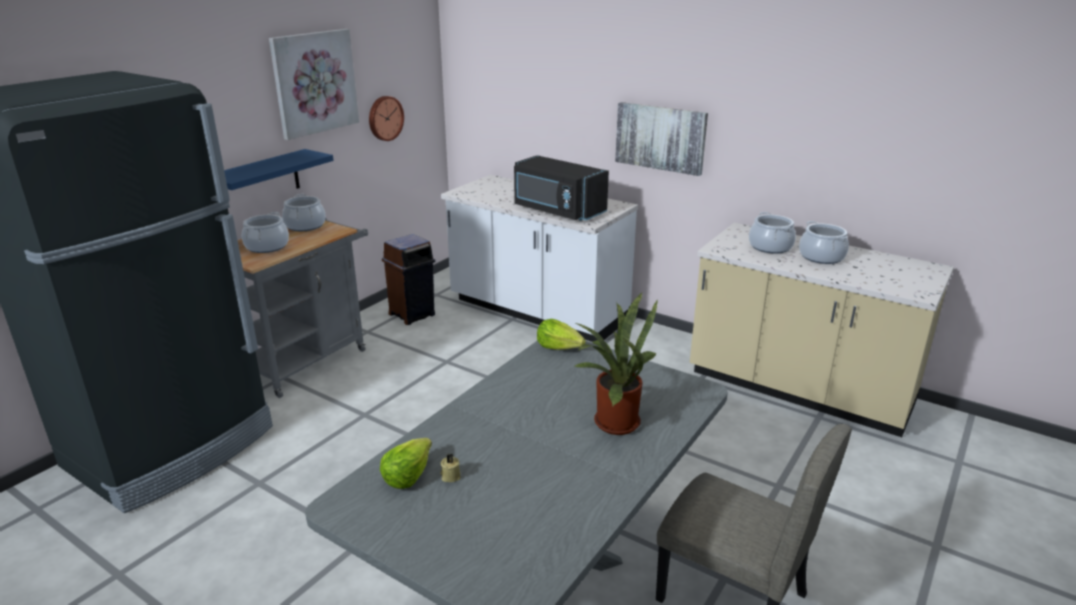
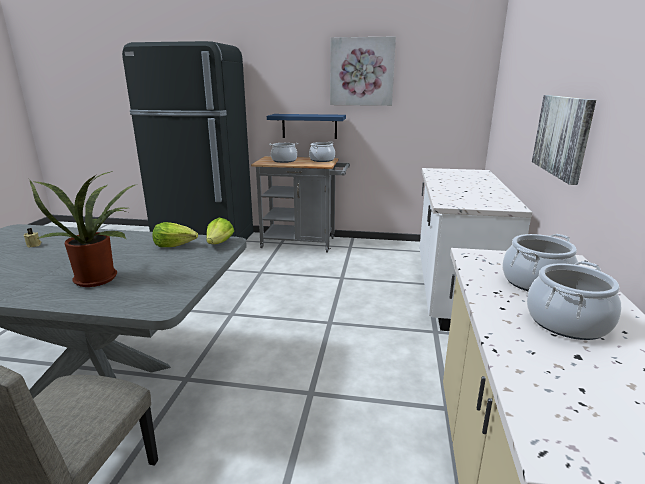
camera: 65 degrees right, 5 degrees down
(384, 118) = (421, 108): wall clock -> none
(407, 475) = (39, 236): lettuce -> lettuce (175, 245)
(412, 314) = (387, 252): brown trash can -> none
(557, 211) = (451, 193): black microwave -> none

